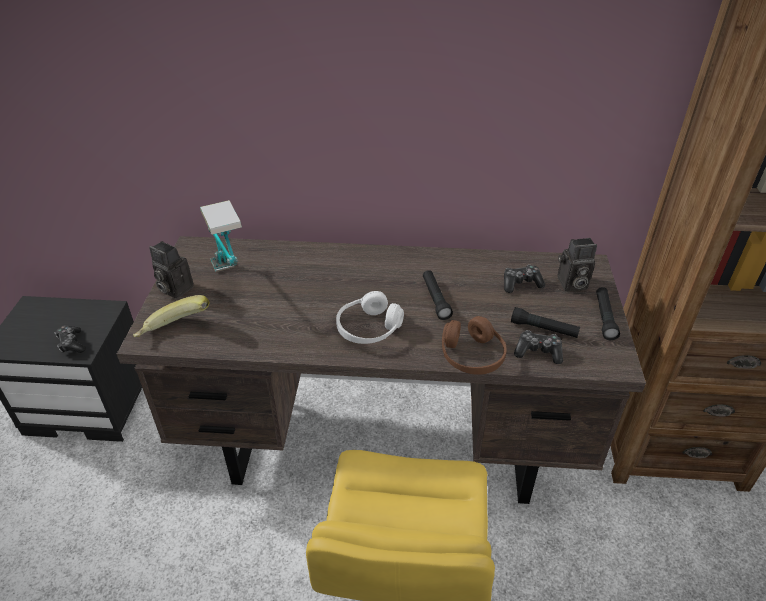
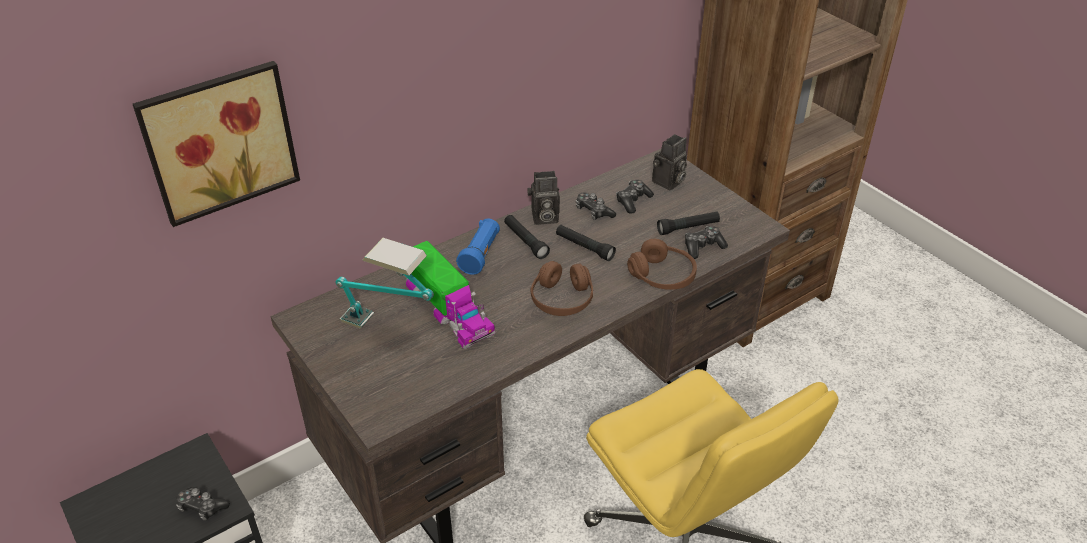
camera: 40 degrees left, 0 degrees up
(140, 71) = (218, 140): none -> picture
(174, 289) = (340, 365): camera -> camera (543, 218)
(175, 332) = (399, 399): banana -> none
(283, 290) = (448, 309): none -> toy truck
(353, 264) = (480, 254): none -> blue flashlight
(369, 328) = (562, 299): white headphones -> brown headphones
(477, 276) = (593, 212): none -> game controller
(604, 318) = (718, 197): black flashlight -> black flashlight (525, 241)

